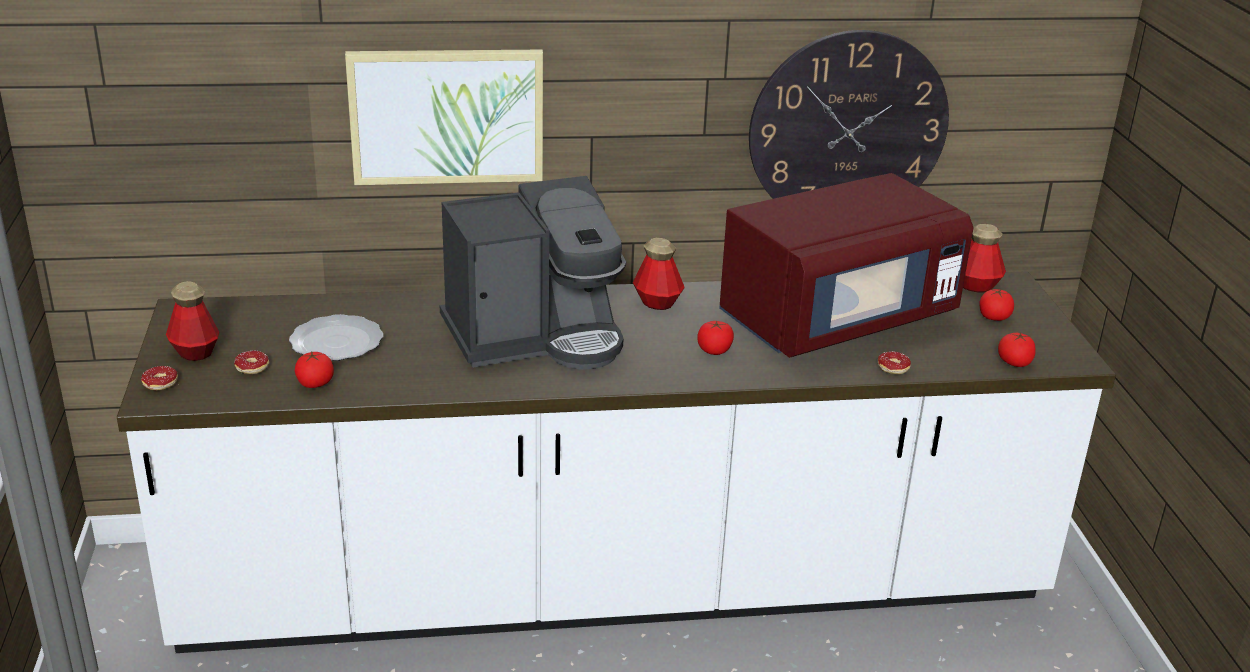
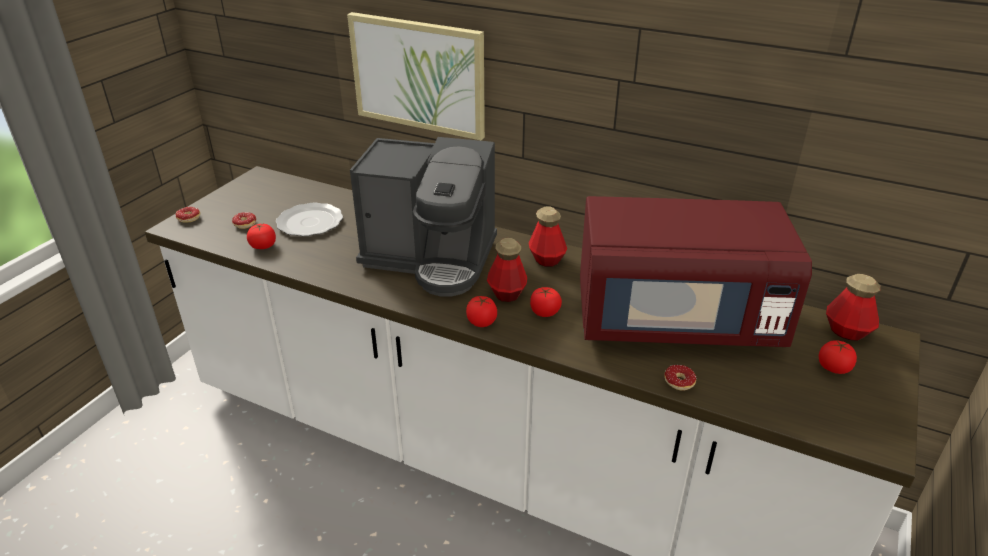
camera: 35 degrees right, 5 degrees up
(195, 352) = (230, 204): bottle -> bottle (506, 293)
(848, 129) = (744, 151): wall clock -> none
(1014, 362) = (808, 421): tomato -> tomato (481, 322)

